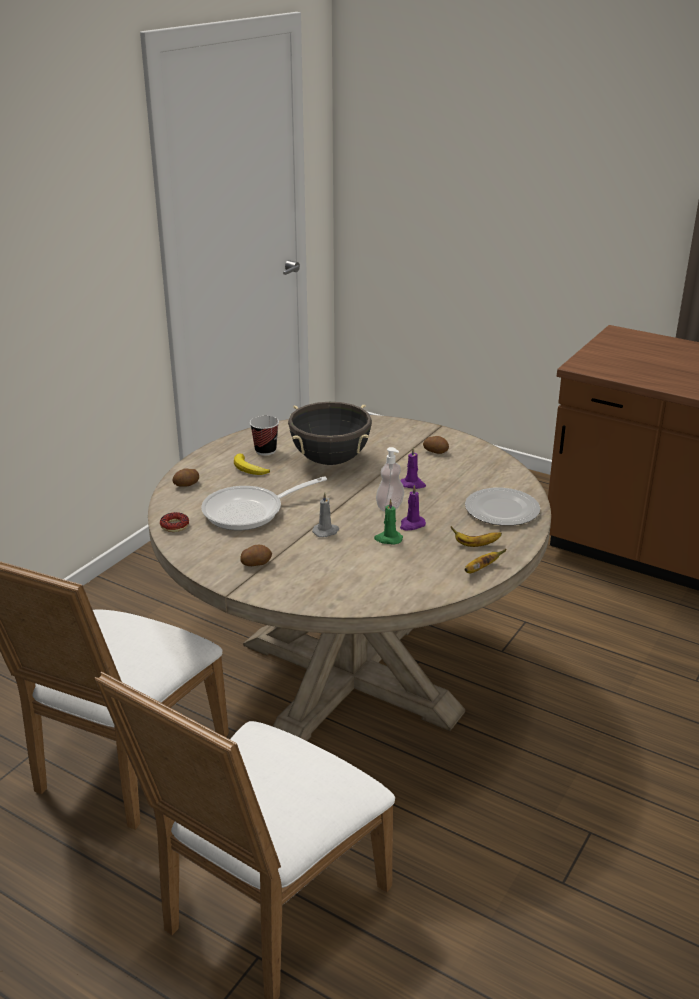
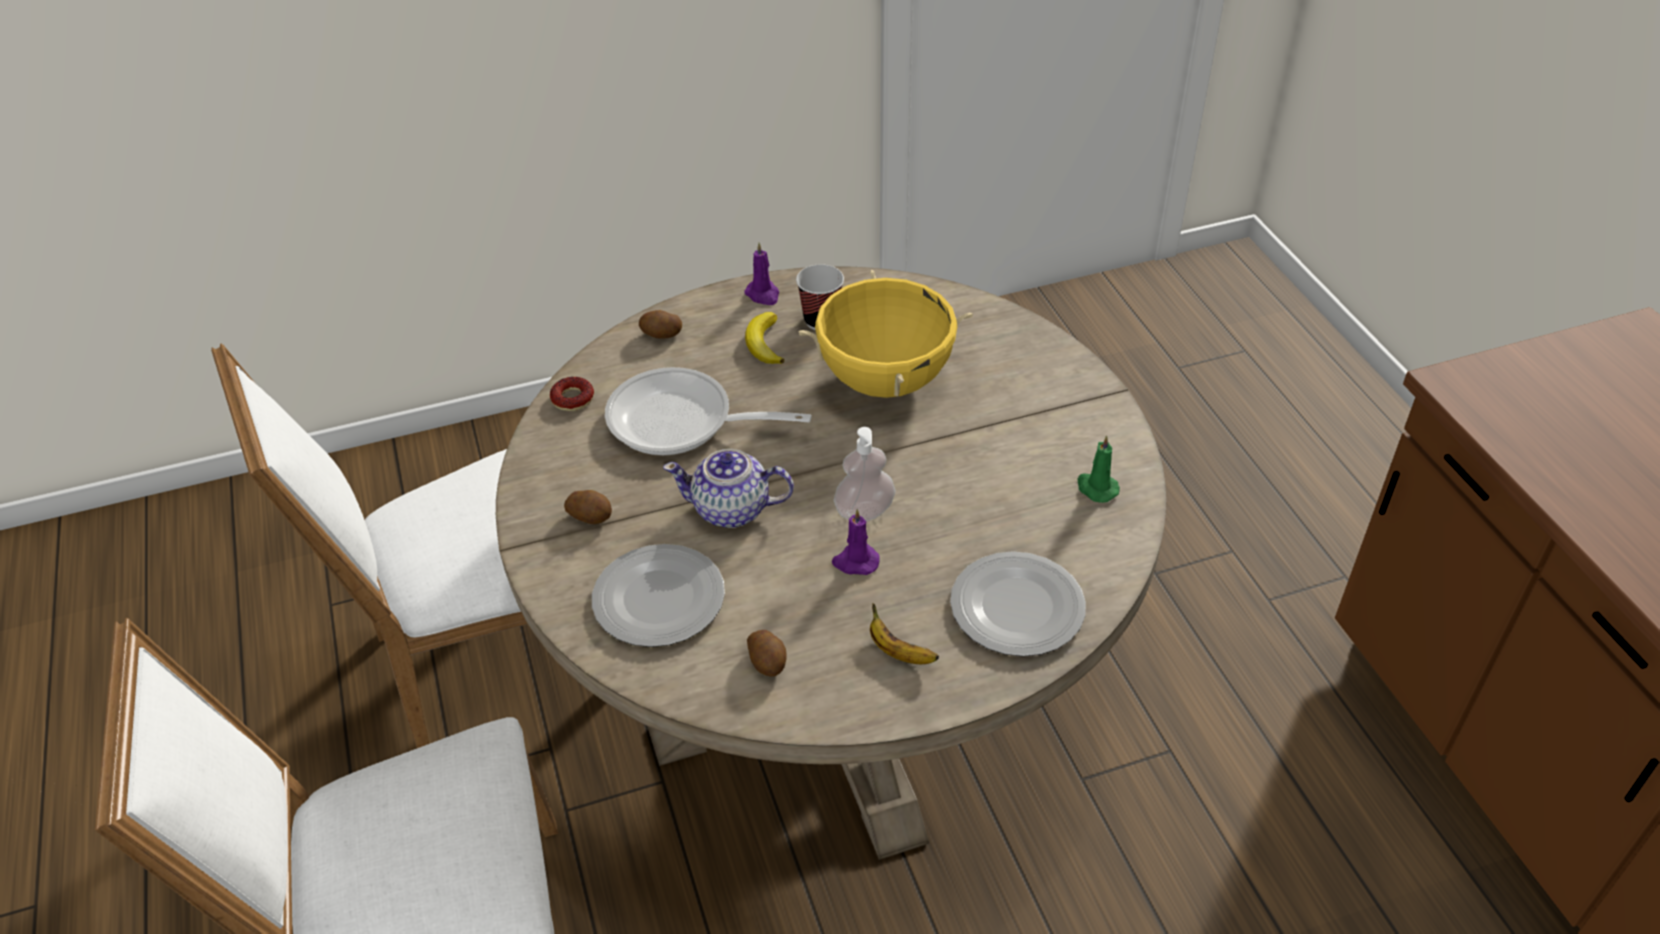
camera: 40 degrees right, 15 degrees up
(326, 531) = (732, 510): grey candle -> teapot
(330, 460) = (885, 380): black cooking pot -> yellow cooking pot
(338, 576) = (657, 598): none -> plate
(388, 539) = (794, 570): green candle -> green candle (1096, 488)
(413, 484) = (945, 486): purple candle -> purple candle (763, 295)
(436, 451) = (1055, 438): potato -> potato (768, 662)
(480, 569) = (851, 702): banana -> none

